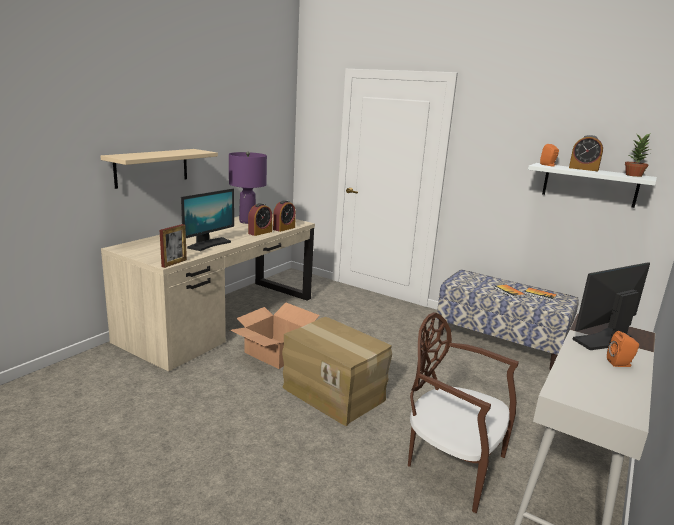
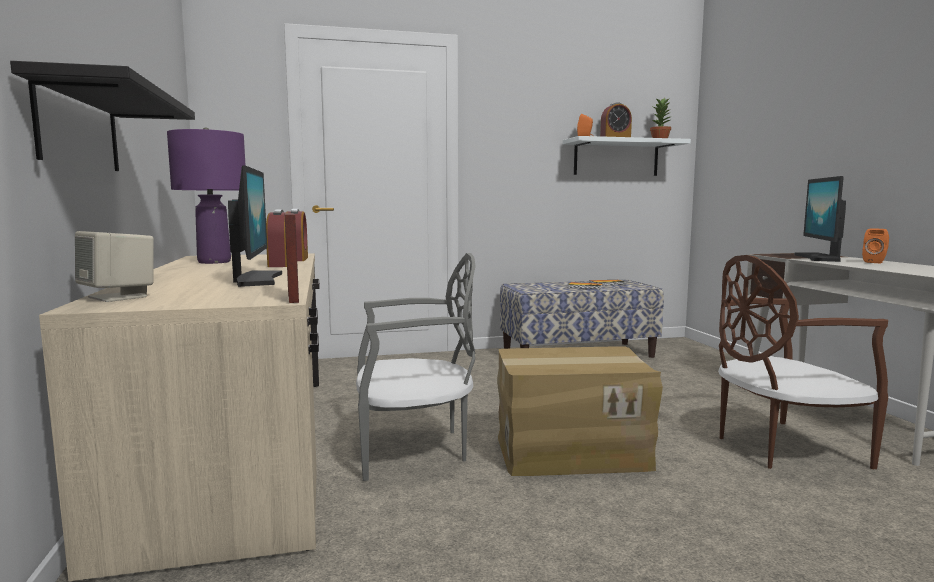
camera: 45 degrees left, 10 degrees down
(141, 244) = (119, 297): none -> beige speaker
(152, 167) = (79, 128): beige shelf -> black shelf
(275, 353) = (413, 449): cardboard box -> grey chair

